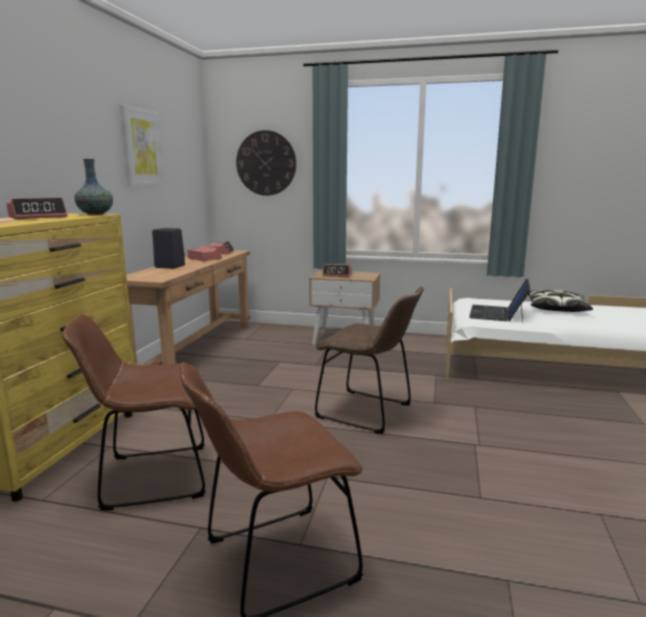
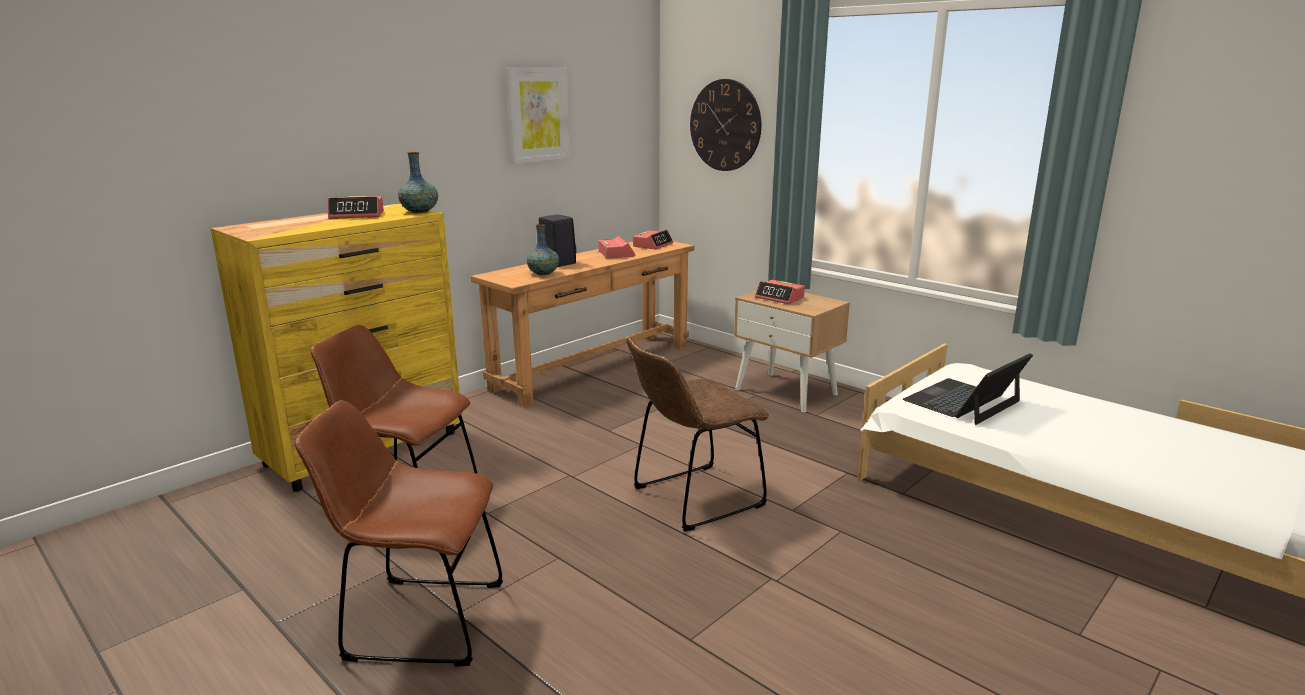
camera: 30 degrees right, 5 degrees up
(171, 272) = (543, 273): none -> vase
(368, 412) = (692, 499): brown chair -> brown chair turned 90 degrees clockwise
(556, 308) = (1086, 413): pillow -> none

